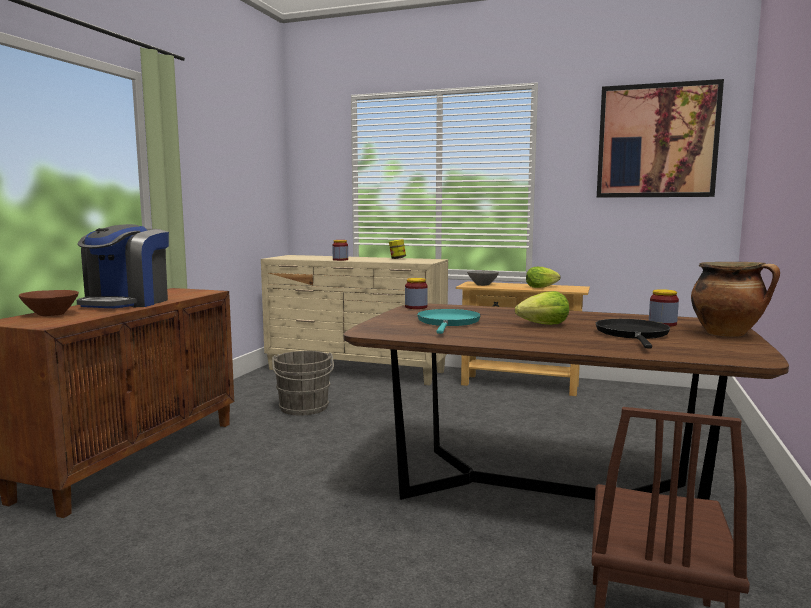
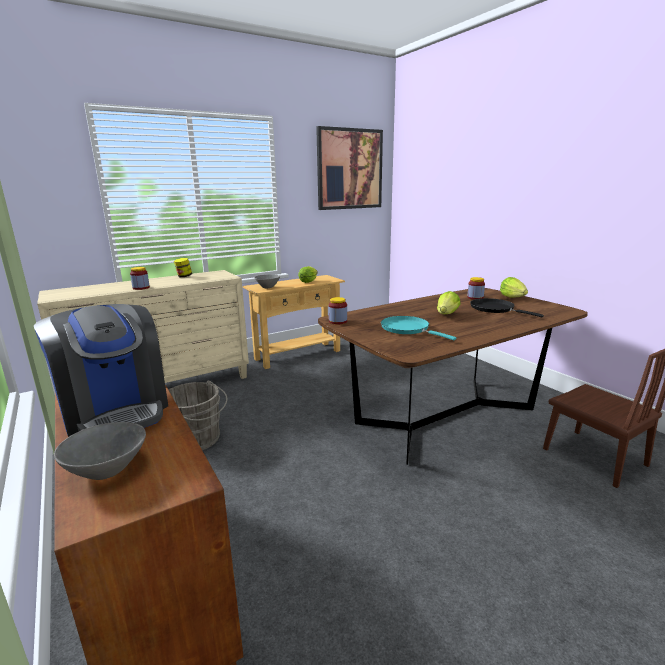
camera: 50 degrees left, 10 degrees up
(51, 315) = (108, 470): brown bowl -> grey bowl
(728, 334) = (512, 297): cooking pot -> lettuce

